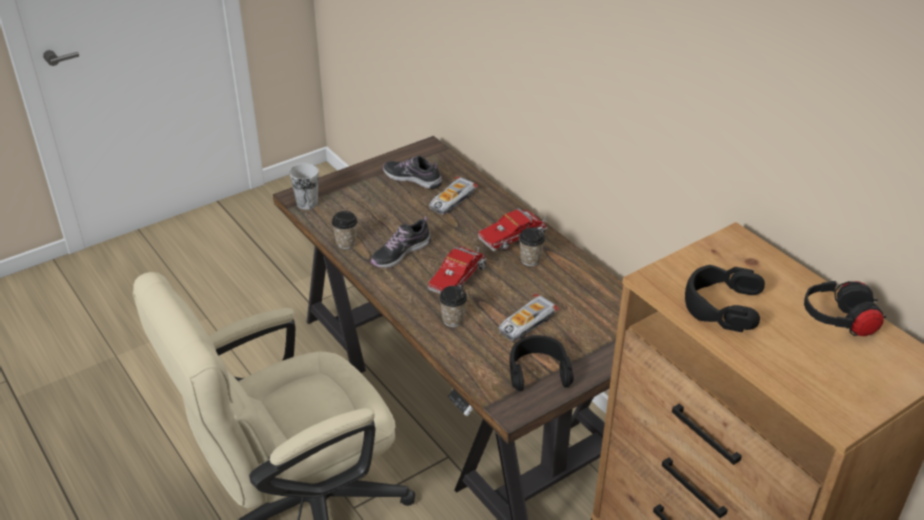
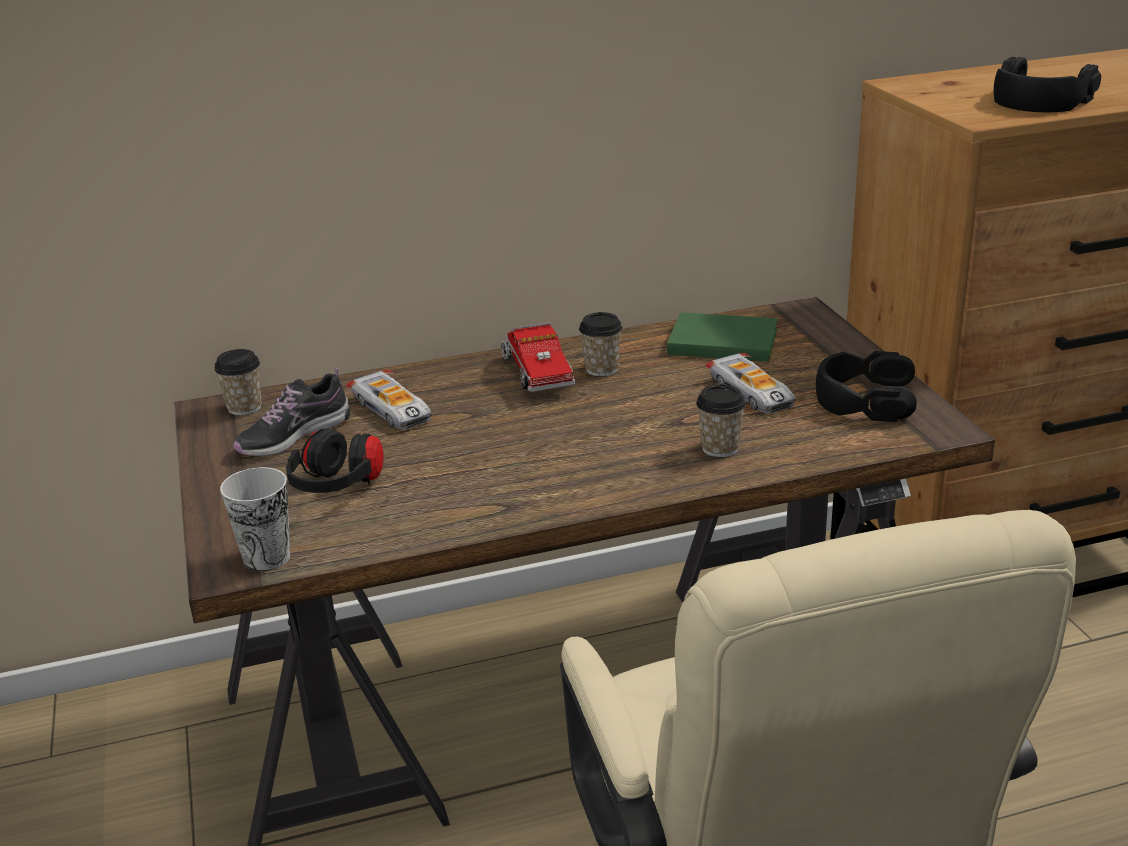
camera: 70 degrees left, 10 degrees down
(346, 243) = (440, 525): cup -> cup (244, 407)
(400, 253) = (510, 473): shoe -> none
(458, 277) = (612, 430): toy truck -> none
(592, 300) = (720, 341): none -> green book
(838, 322) = (1072, 68): black headphones -> black headphones (337, 488)

